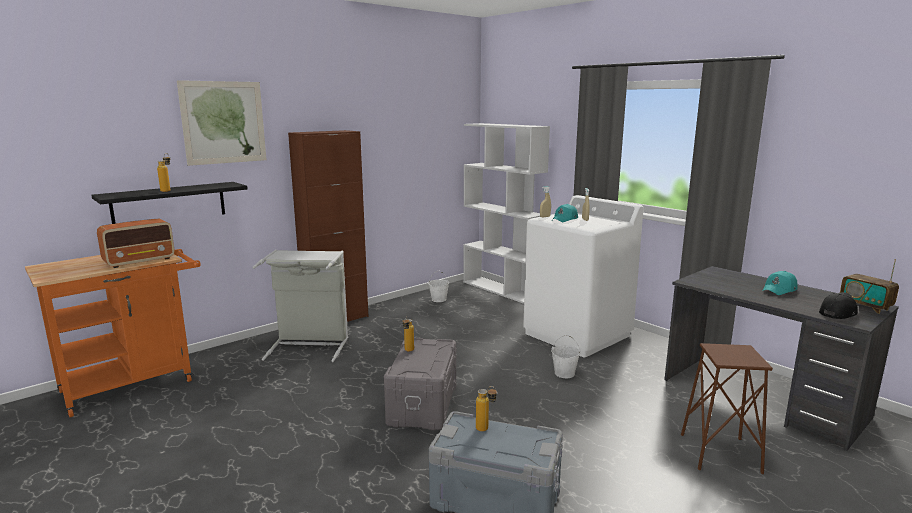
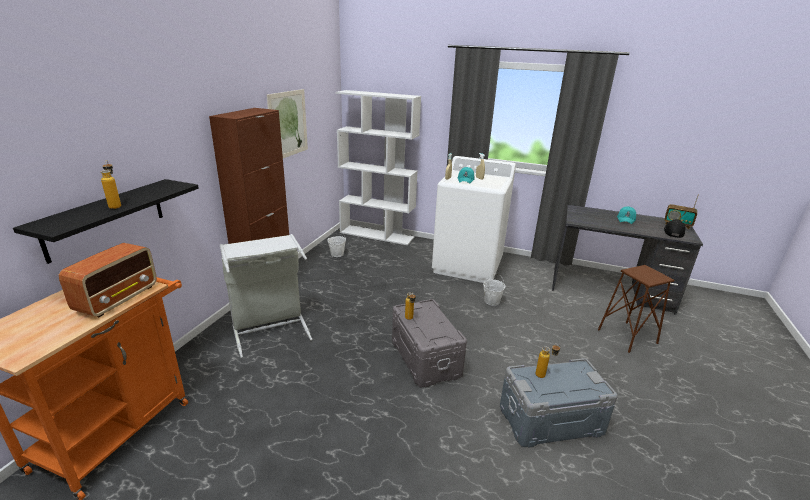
camera: 30 degrees left, 10 degrees up
(224, 122) = (148, 111): picture -> picture (288, 124)

